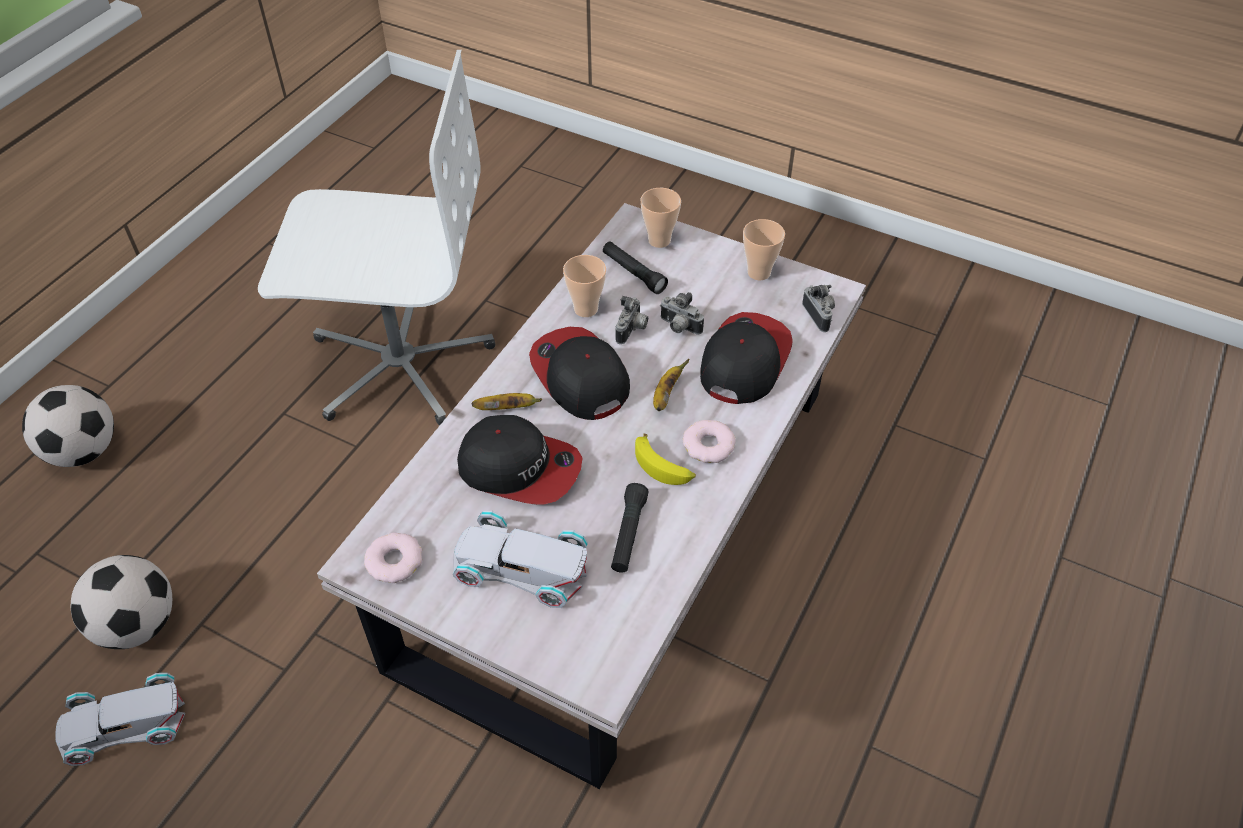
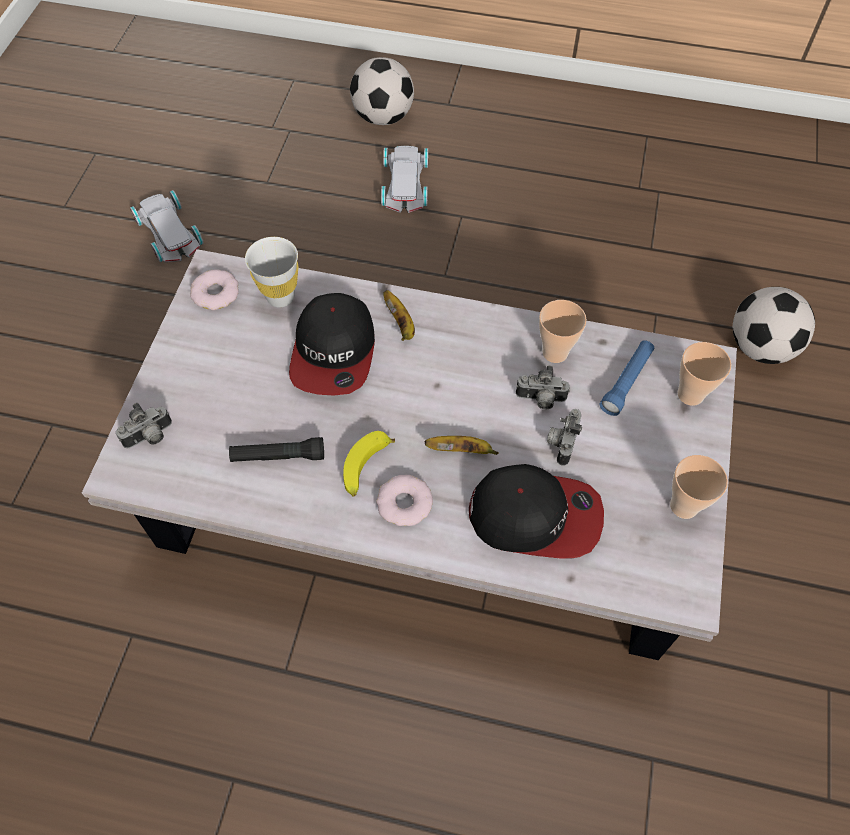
camera: 75 degrees right, 10 degrees up
(137, 624) = (245, 207): football -> football (760, 347)
(399, 363) = (548, 274): white office chair -> none
(428, 502) = (280, 297): none -> white cup
(520, 564) = (229, 381): white toy car -> white toy car (406, 182)
(579, 376) = (461, 370): cap -> none
(633, 273) = (626, 382): black flashlight -> blue flashlight
(820, 316) = (639, 585): camera -> camera (150, 437)

